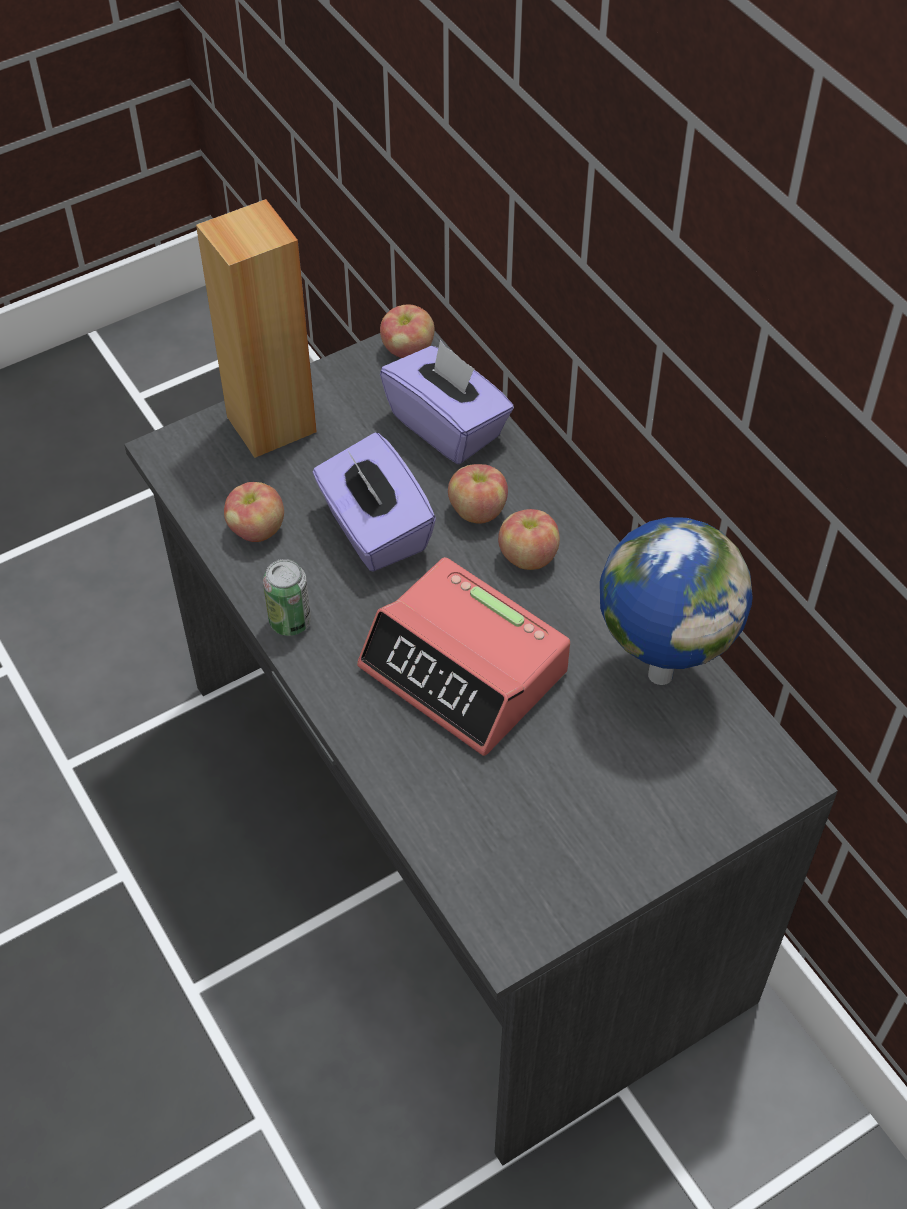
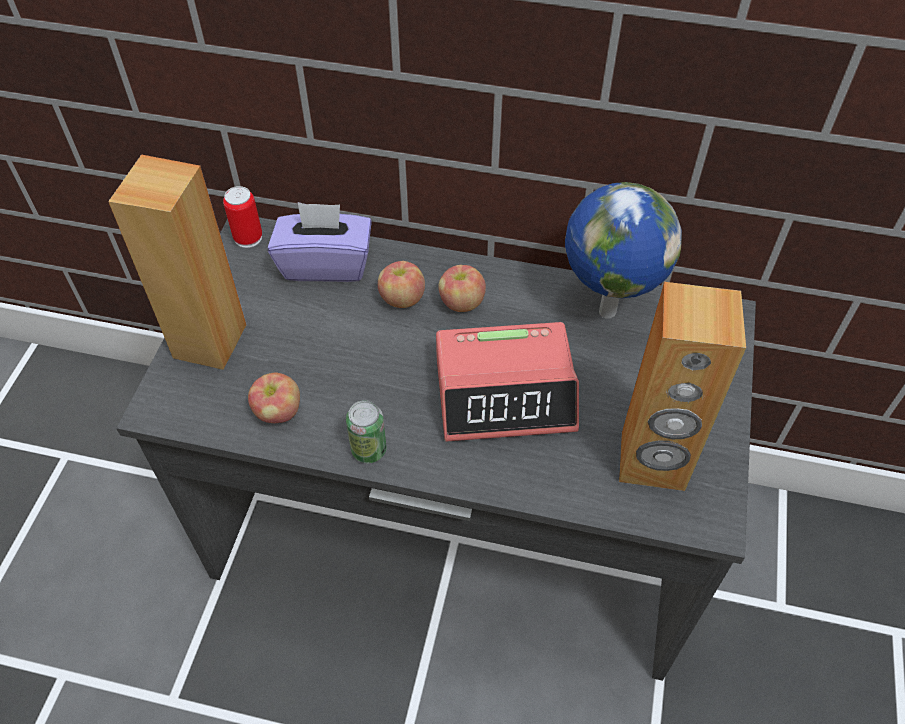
camera: 45 degrees left, 0 degrees up
(374, 529) = (354, 355): purple tissue box -> none
(408, 350) = (248, 237): apple -> can
(521, 842) = (652, 462): none -> brown speaker

